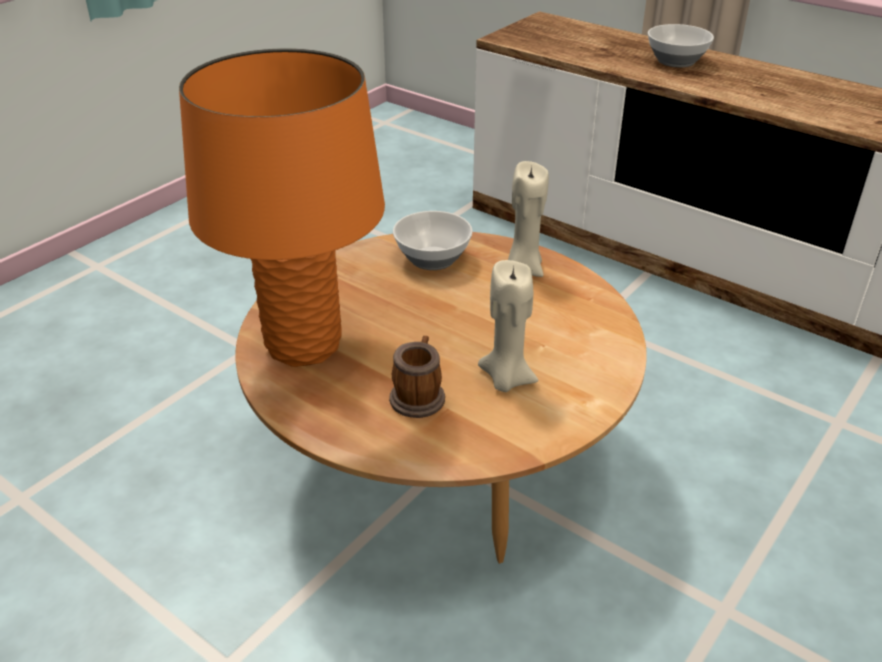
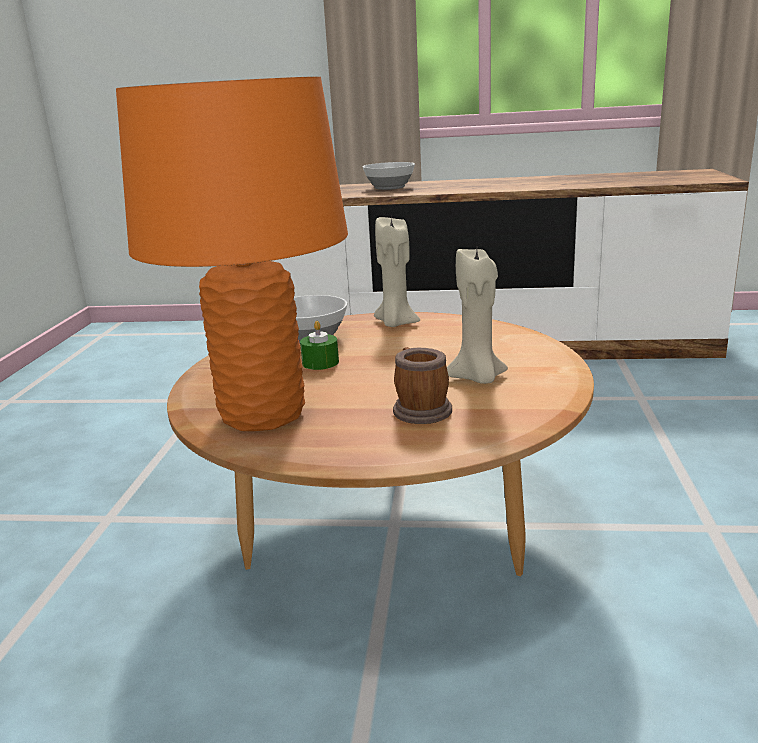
camera: 30 degrees left, 15 degrees down
(406, 298) = (320, 362): none -> green candle

